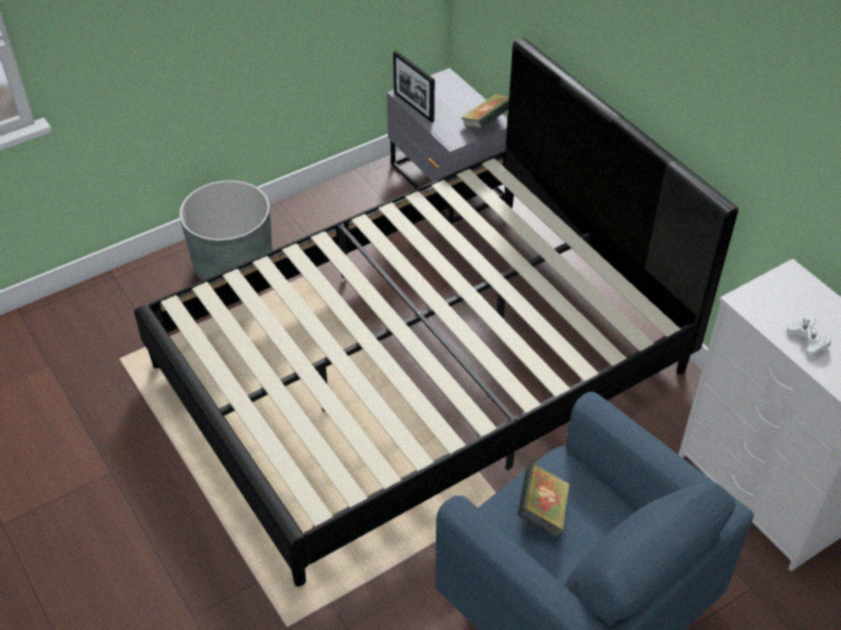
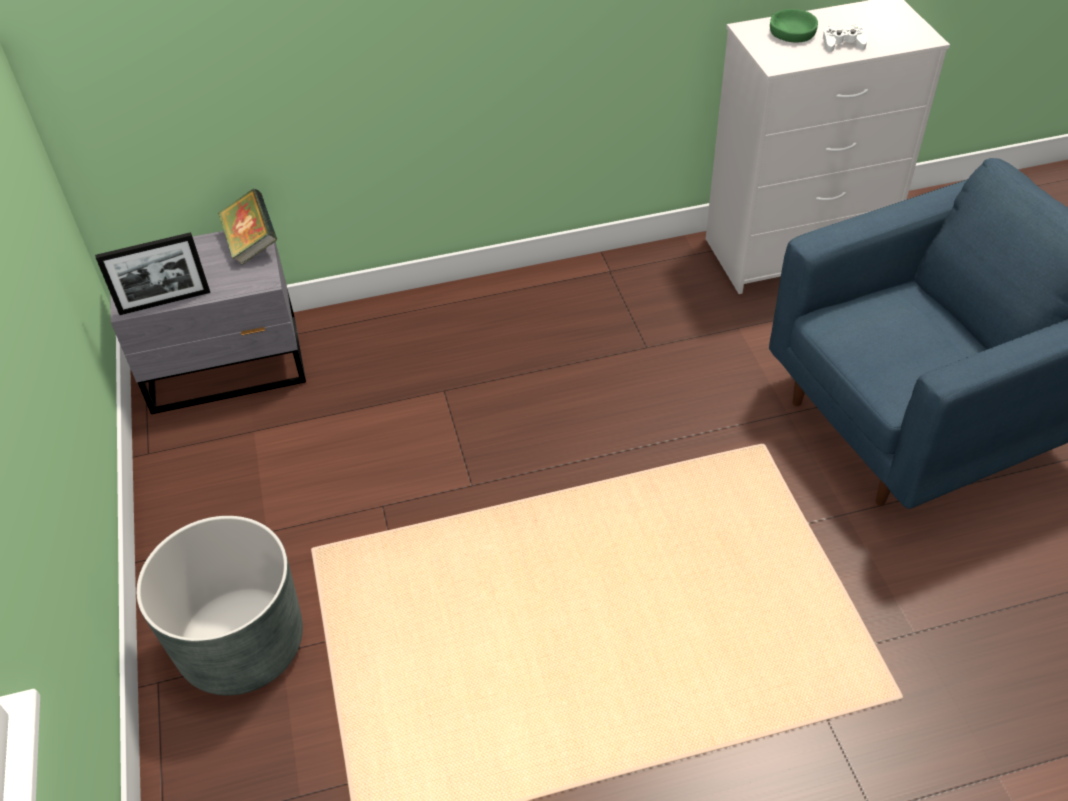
camera: 70 degrees left, 0 degrees up
(421, 368) = (538, 469): black bed -> none
(542, 511) = (896, 349): book -> none
(805, 303) = (792, 32): none -> green bowl

